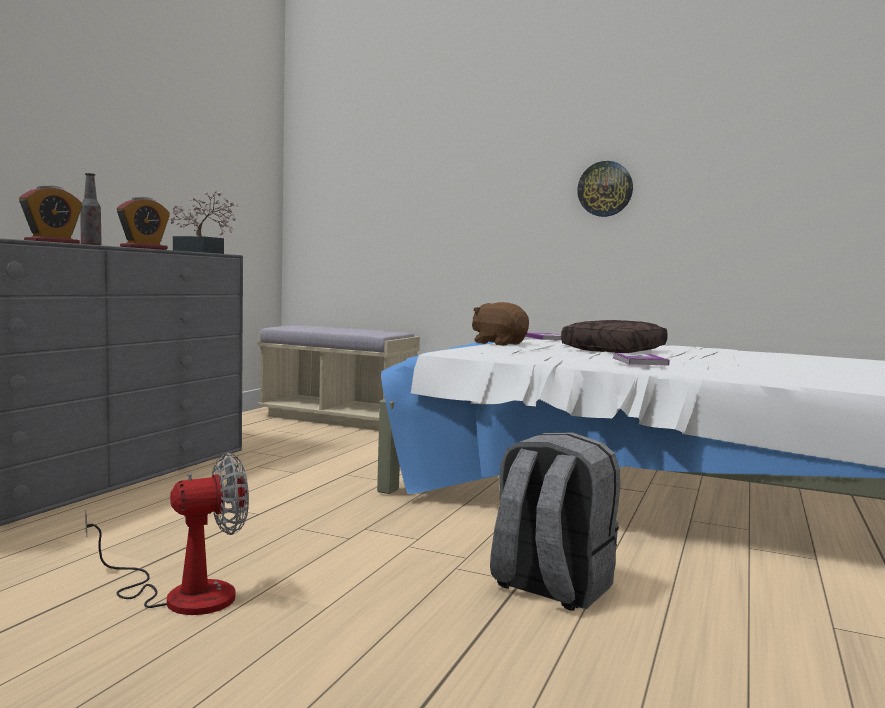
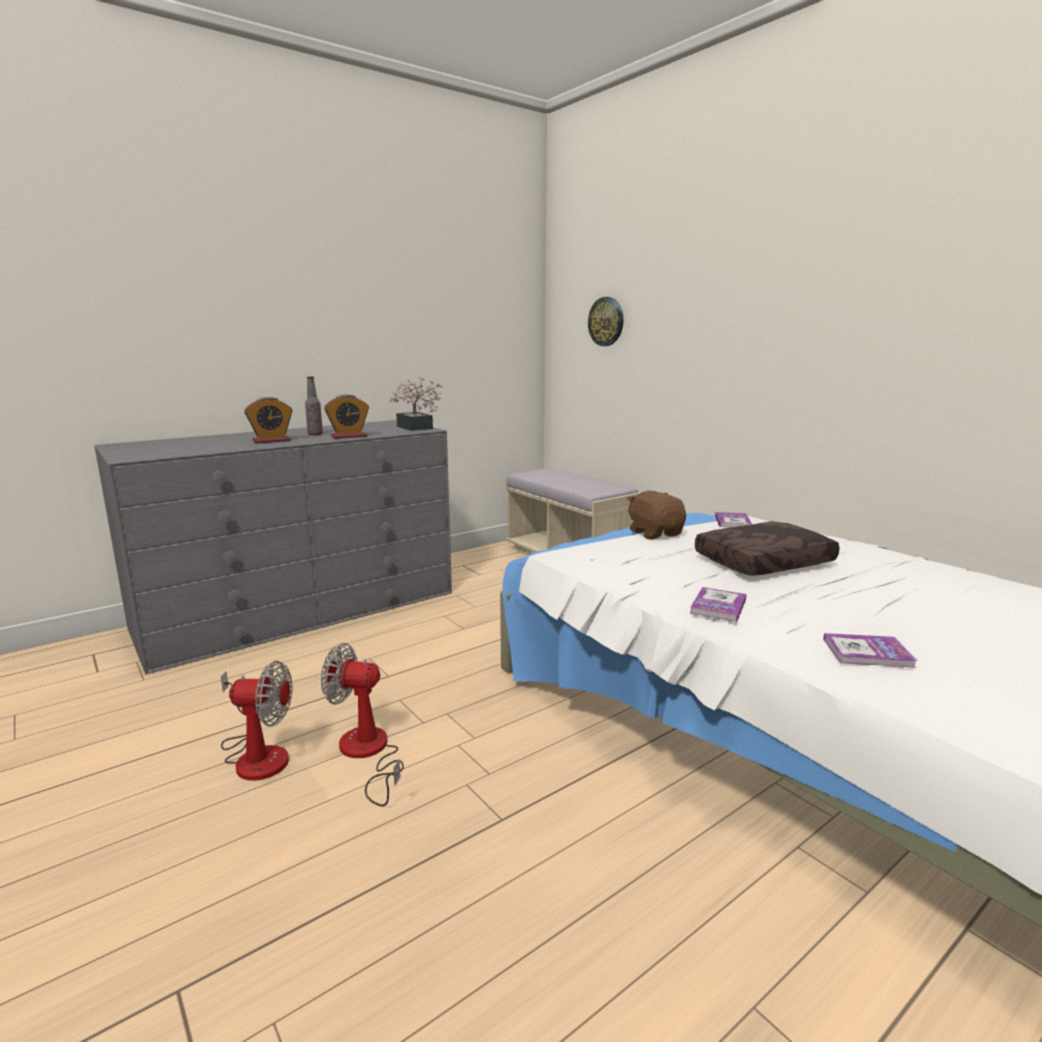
camera: 30 degrees right, 10 degrees up
(321, 568) = (368, 754): none -> fan
(549, 587) = (519, 835): grey backpack -> none
(605, 189) = (833, 349): wall clock -> wall clock (606, 321)
(772, 371) = (867, 652): none -> book

